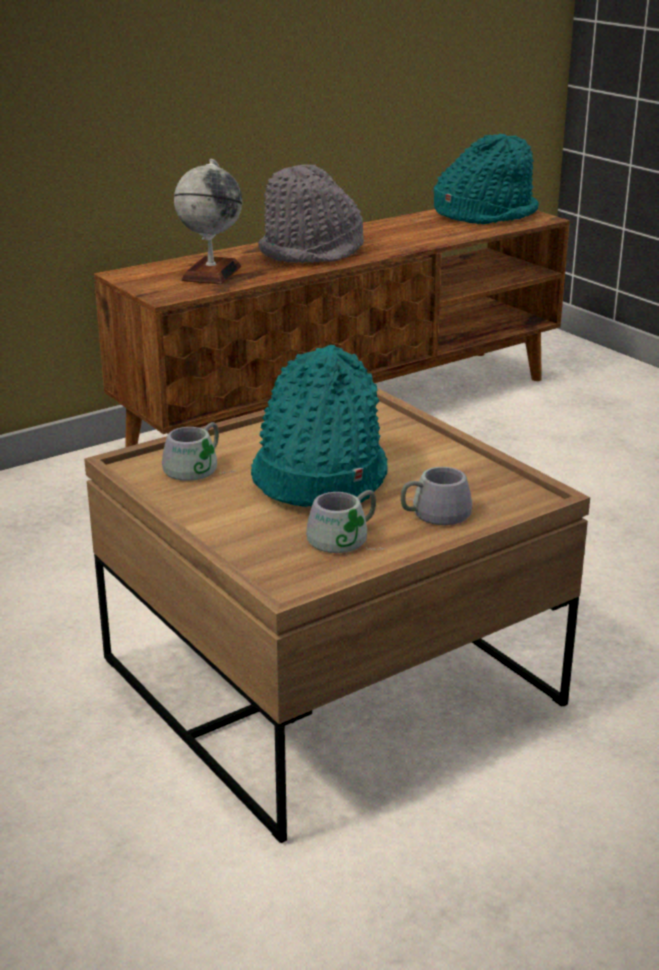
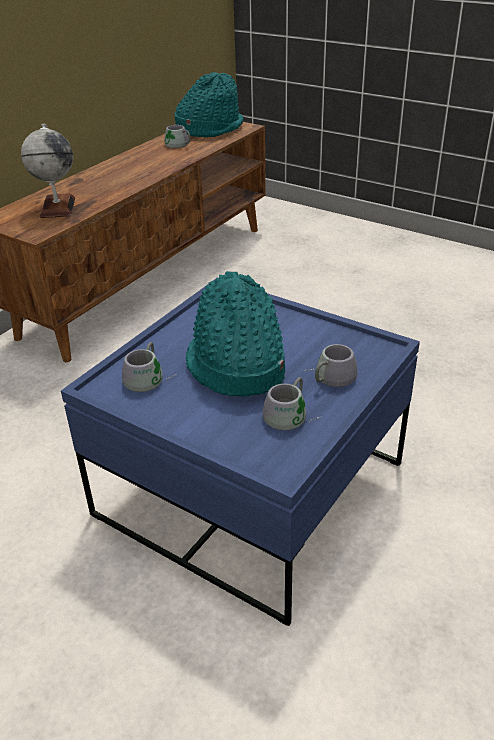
camera: 20 degrees left, 10 degrees up
(312, 252) = (117, 177): grey hat -> none
(329, 682) = (251, 489): brown coffee table -> blue coffee table
(422, 228) = (177, 146): none -> grey mug

